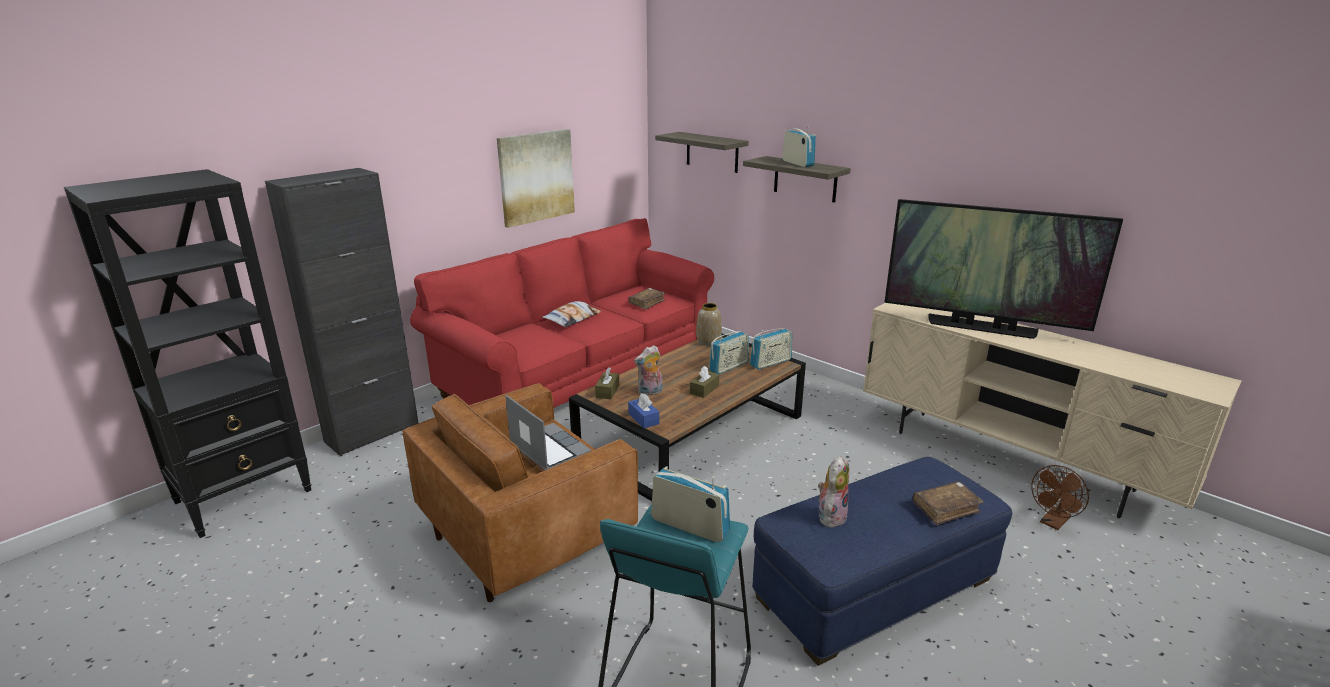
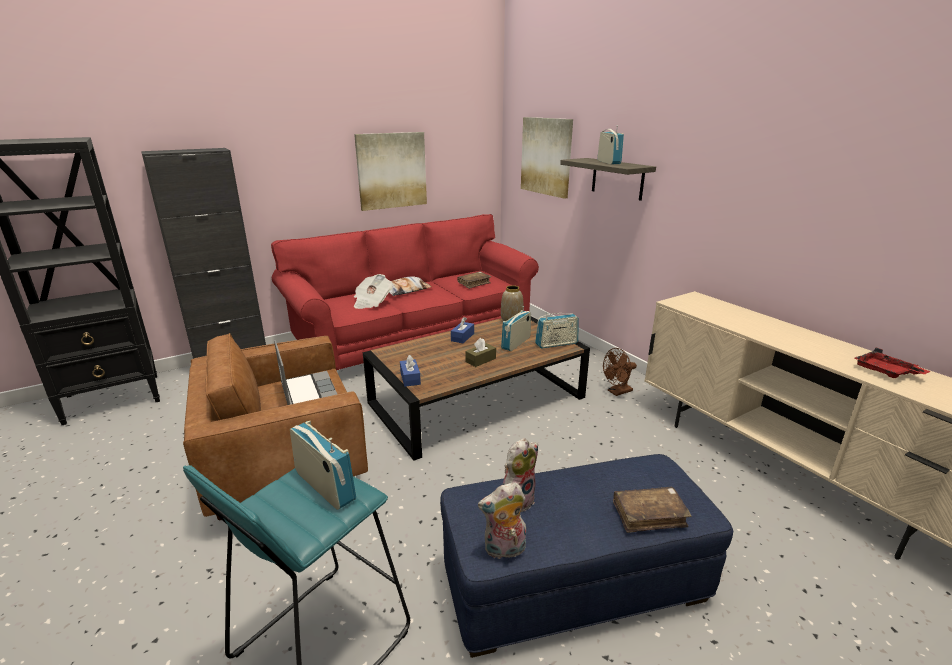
camera: 15 degrees right, 0 degrees up
(546, 338) = (372, 302): none -> newspaper
(607, 391) = (397, 351): brown tissue box -> none
(650, 392) = (431, 357): plush toy -> plush toy (504, 550)
(668, 367) = (462, 337): none -> blue tissue box
(712, 152) = (546, 156): shelf -> picture
(729, 366) = (516, 343): radio -> radio turned 150 degrees clockwise
(981, 327) = (762, 329): television -> none
(1053, 523) = (811, 549): brown fan -> brown fan (617, 392)
(1094, 356) = (885, 371): none -> red tray

